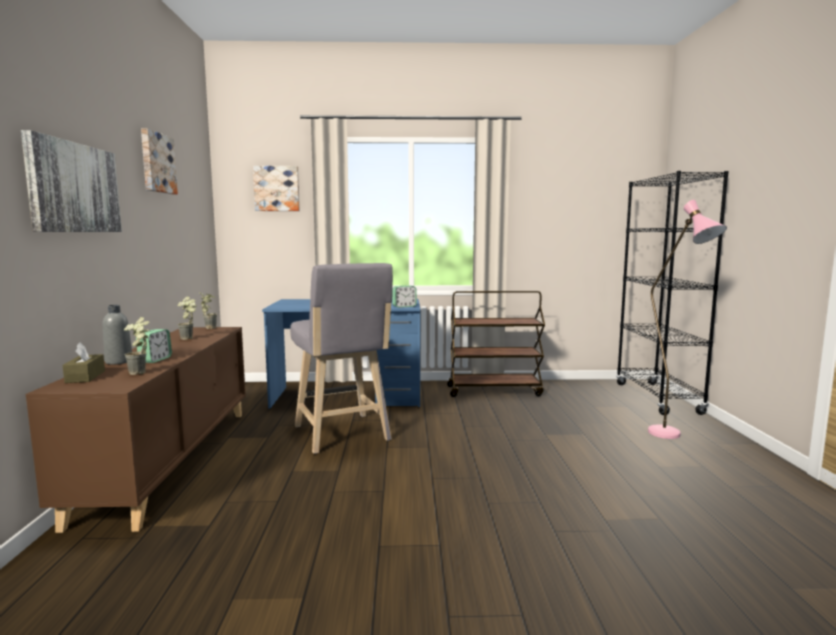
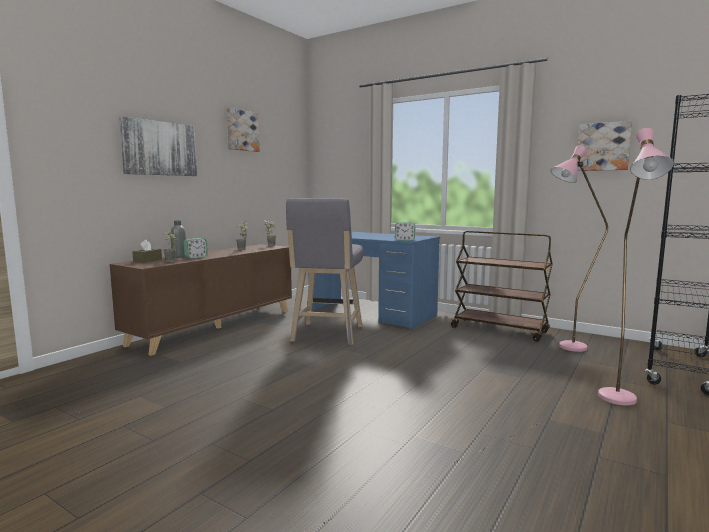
camera: 35 degrees right, 0 degrees up
(277, 188) = (347, 145): picture -> picture (603, 147)
(568, 398) = (565, 348): none -> pink floor lamp

